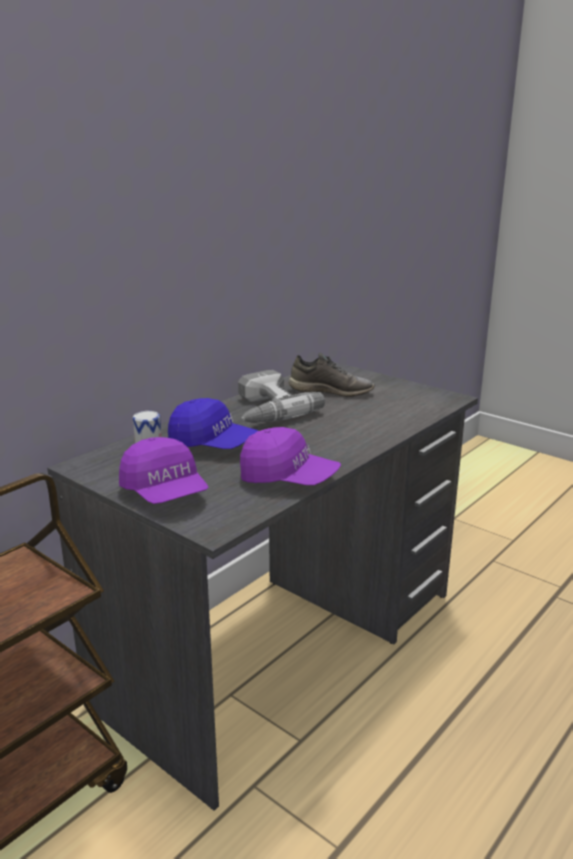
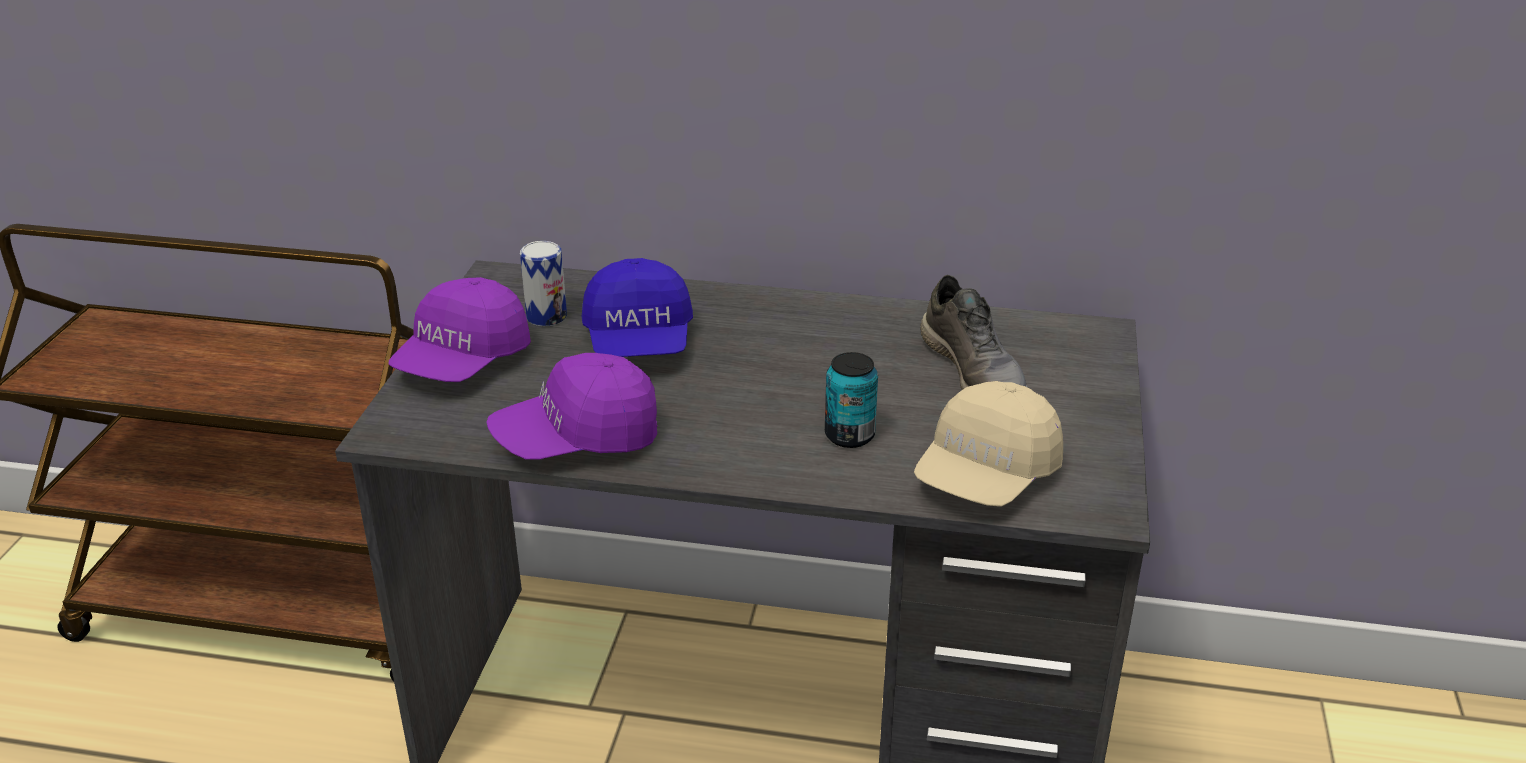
camera: 60 degrees right, 10 degrees up
(265, 410) = (816, 337): power drill -> none
(288, 479) = (577, 439): purple cap -> purple cap turned 75 degrees clockwise
(355, 423) = (849, 435): none -> can
(411, 408) = (986, 476): none -> beige cap

